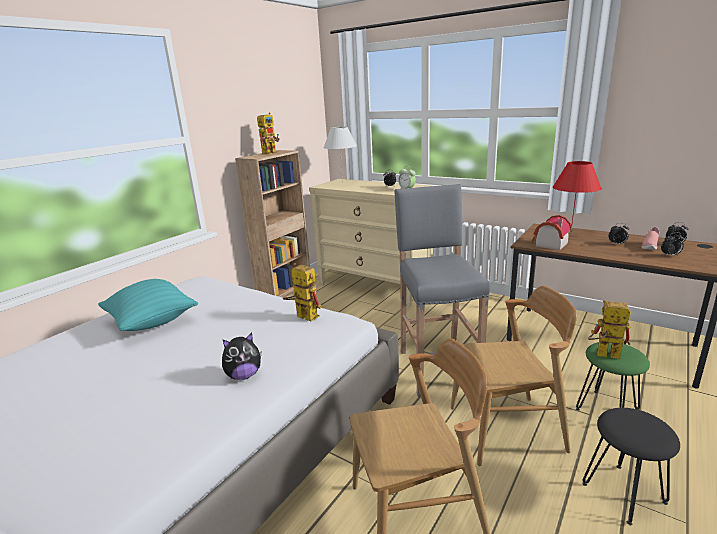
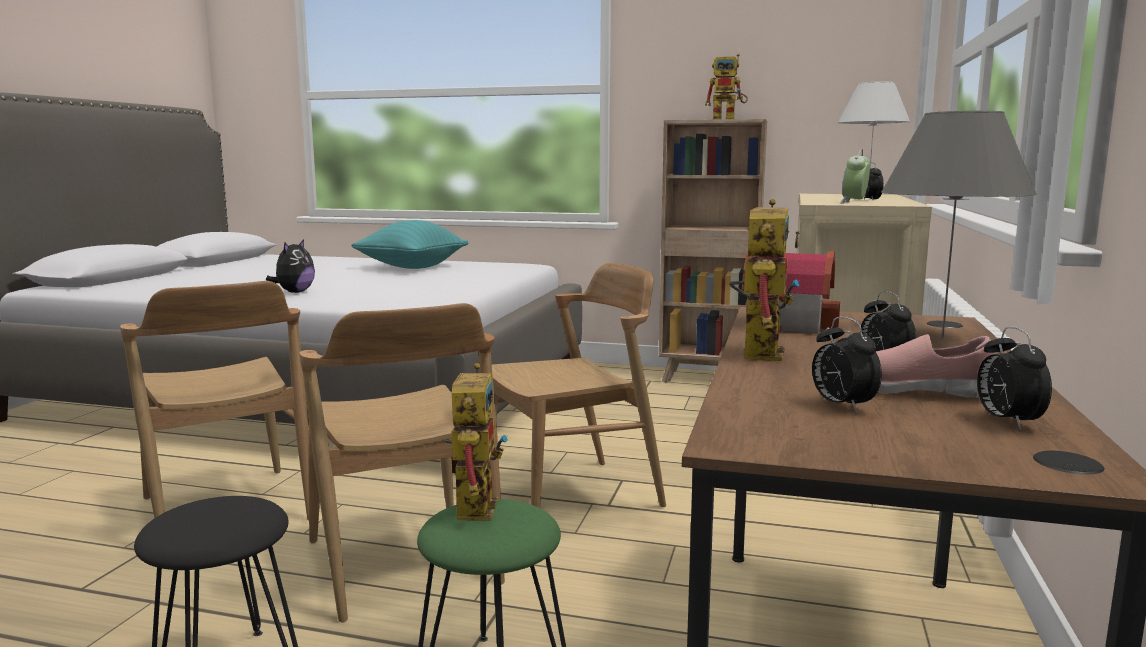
camera: 70 degrees right, 10 degrees down
(244, 375) = (294, 292): plush toy -> plush toy turned 120 degrees counterclockwise
(303, 316) = (434, 292): toy robot -> toy robot (759, 350)
(437, 367) = (572, 496): grey stool -> brown chair
(571, 232) = (943, 337): red table lamp -> grey table lamp

